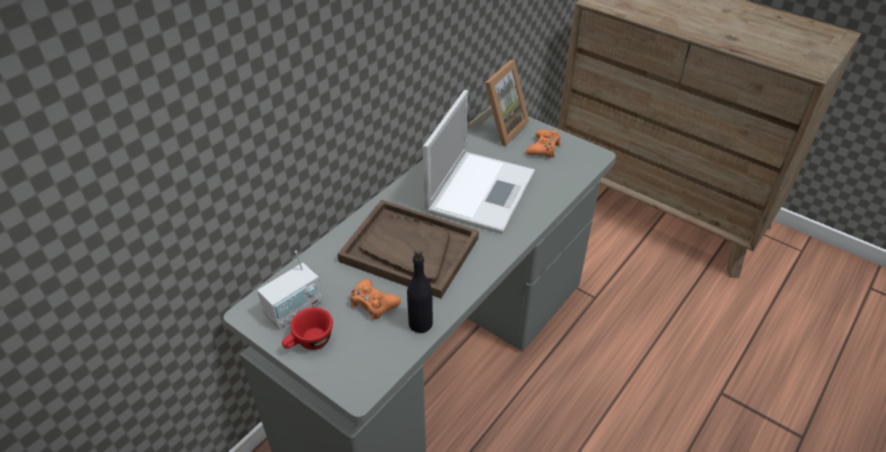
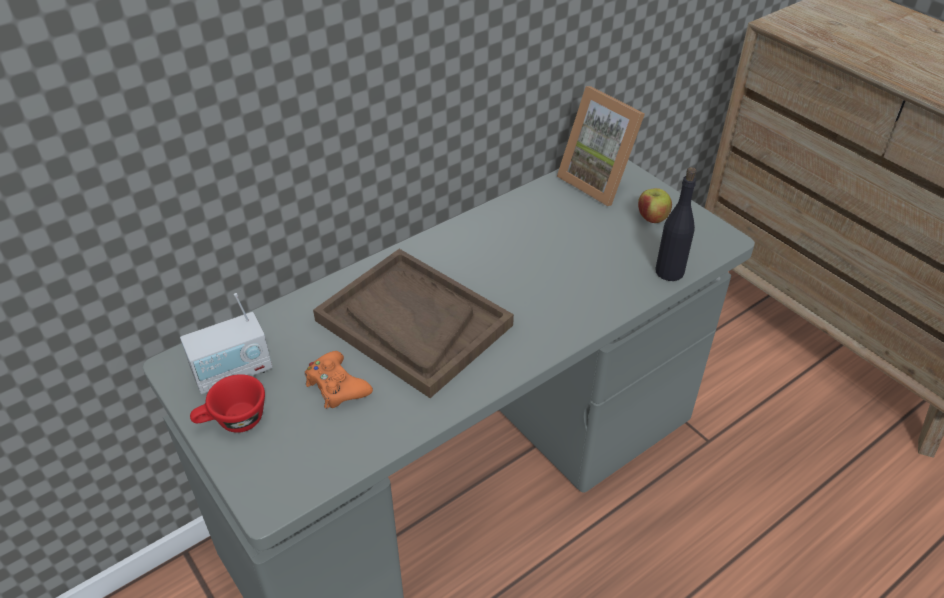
camera: 15 degrees right, 0 degrees up
(420, 323) = (388, 427): black bottle -> black bottle (669, 271)
(481, 190) = (542, 259): laptop -> none
(500, 128) = (599, 181): picture frame -> picture frame turned 90 degrees clockwise
(544, 148) = (652, 218): orange game controller -> apple

